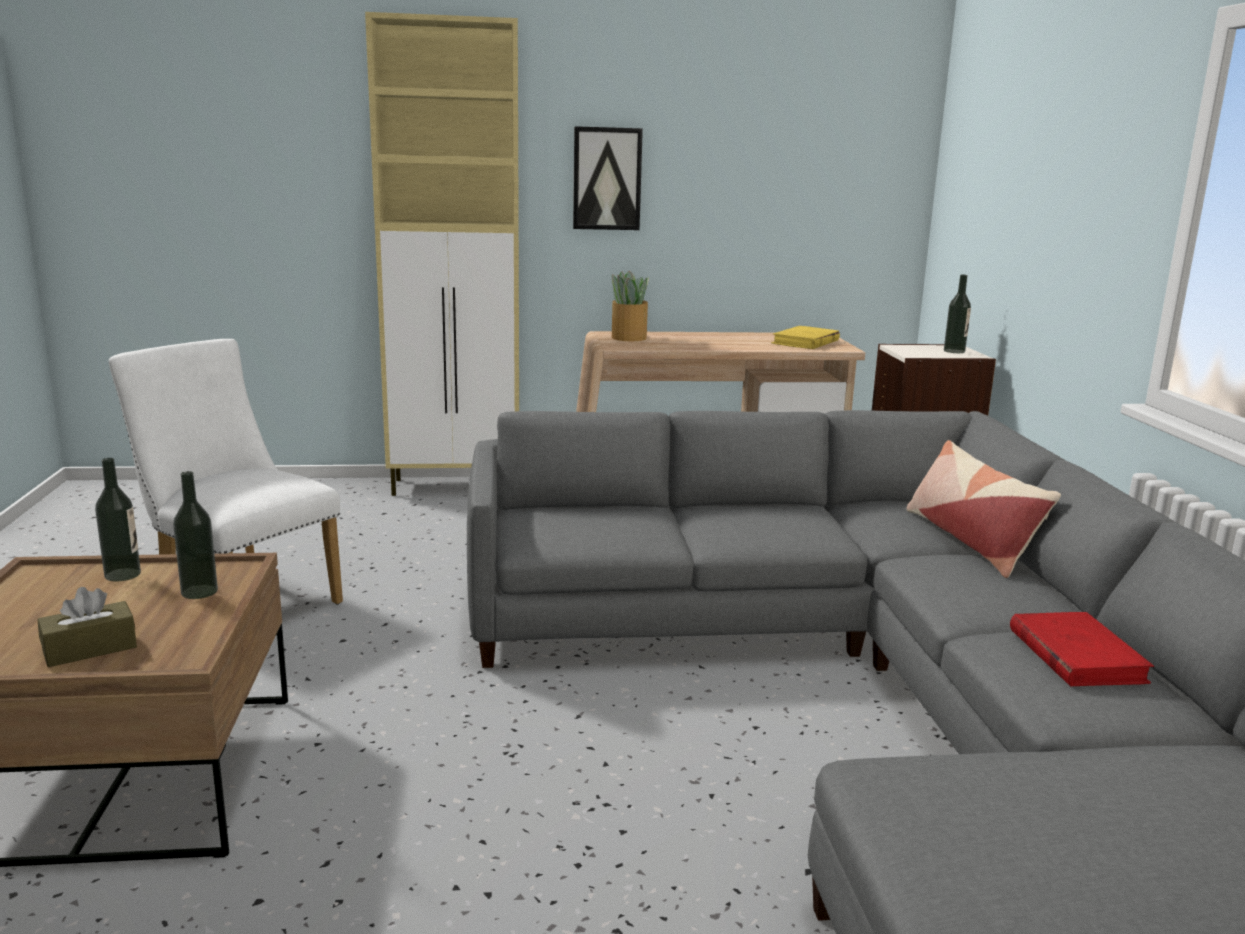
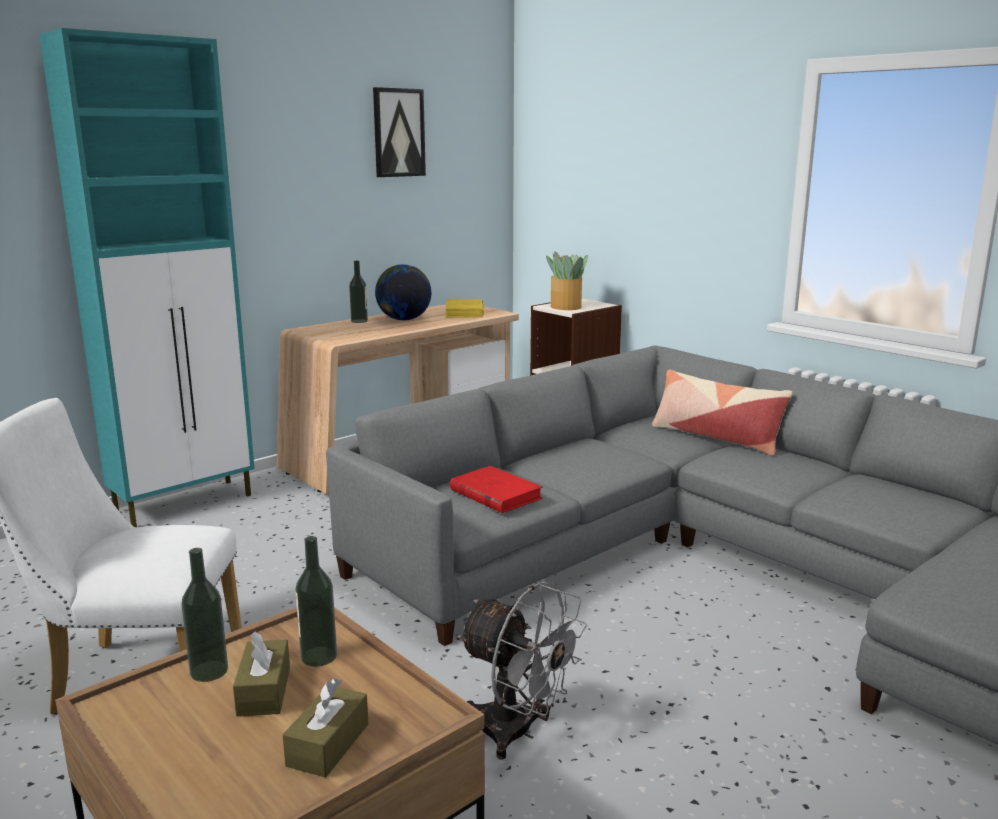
camera: 35 degrees left, 0 degrees up
(125, 600) = (264, 691): none -> brown tissue box
(431, 762) = (518, 732): none -> grey fan
(457, 487) = (186, 503): beige cabinet -> turquoise cabinet
(607, 179) = (280, 188): picture -> picture (398, 133)
(628, 338) = (330, 330): potted plant -> potted plant (566, 307)
(723, 339) = (403, 319): none -> globe
(954, 351) = (587, 303): bottle -> bottle (359, 321)
(1076, 655) = (878, 491): red book -> red book (495, 494)

